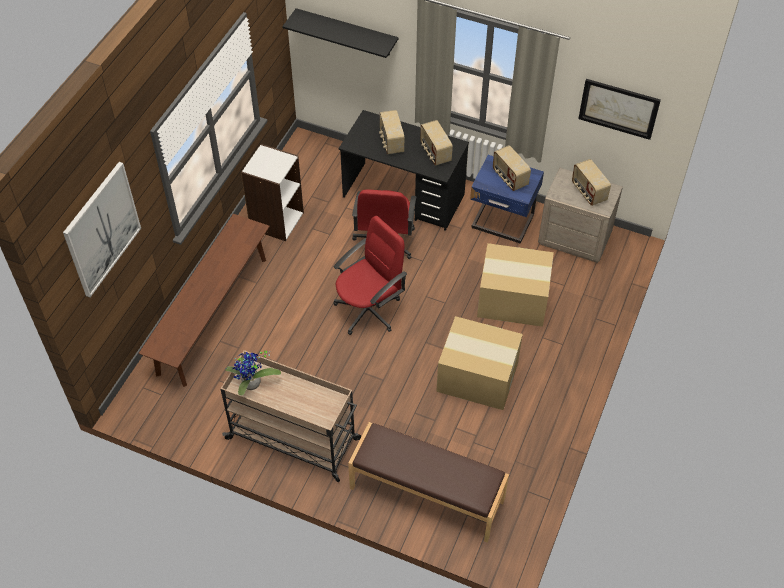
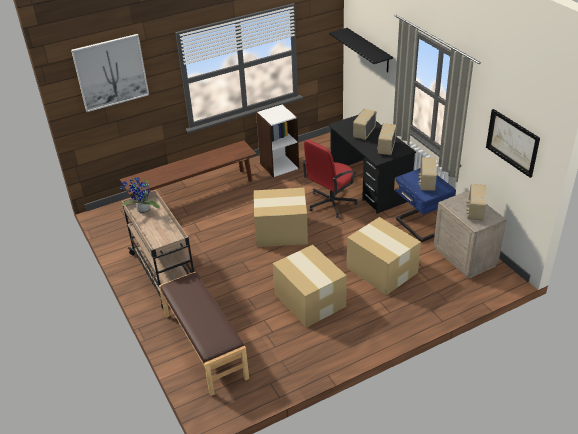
camera: 40 degrees right, 15 degrees down
(369, 310) = (282, 232): red office chair -> cardboard box

